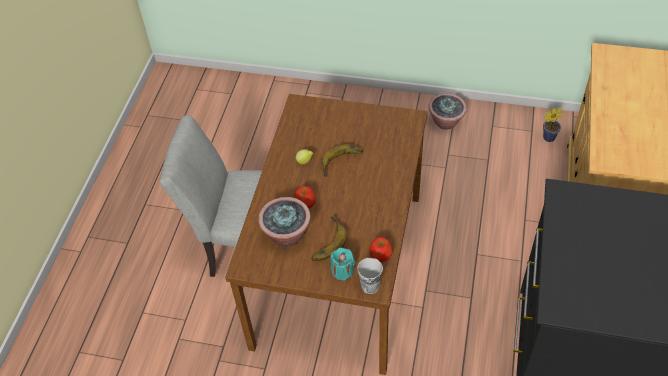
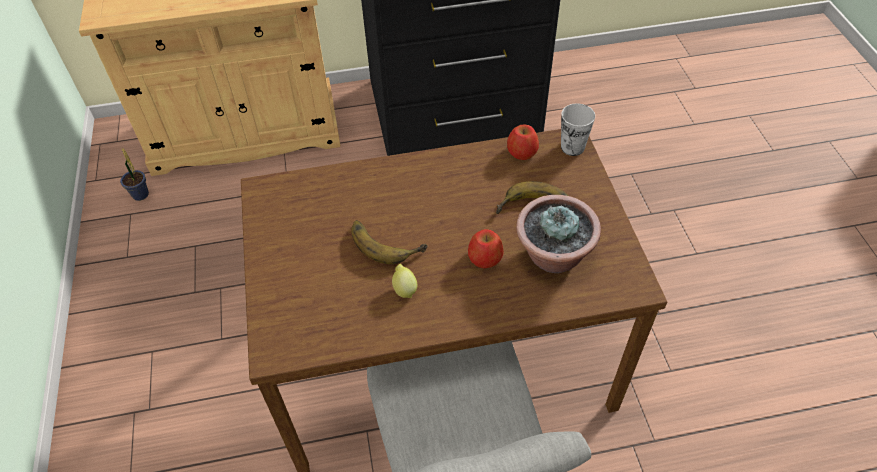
camera: 115 degrees left, 0 degrees up
(342, 271) = (569, 178): turquoise candle -> none
(446, 122) = (127, 312): potted plant -> none

